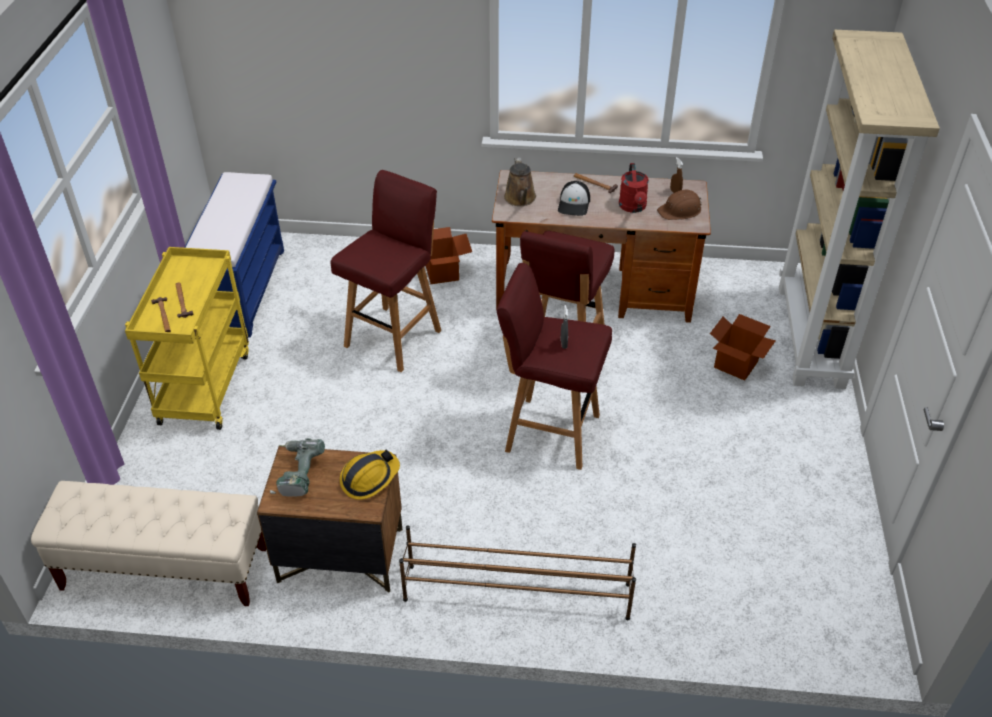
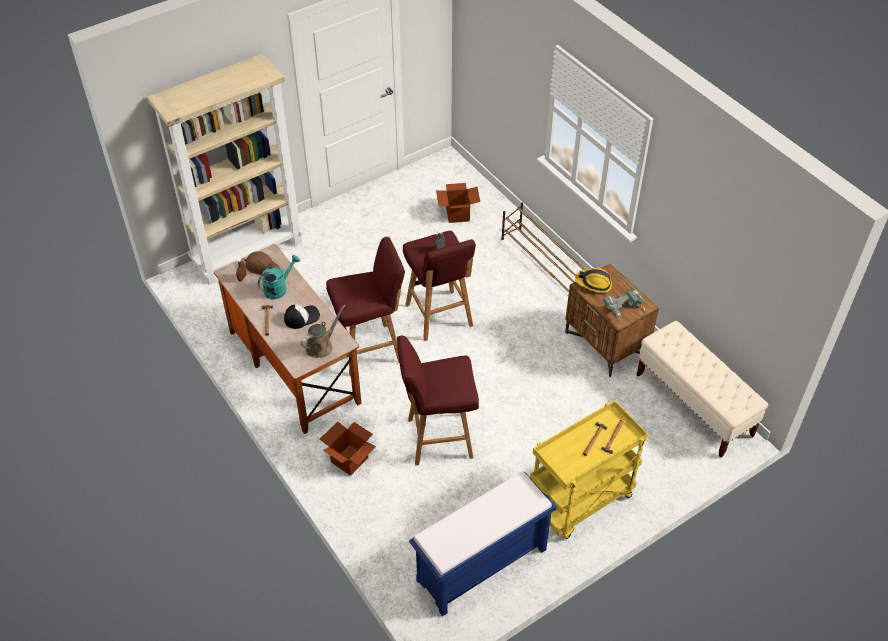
camera: 130 degrees left, 5 degrees up
(633, 207) = (279, 288): red watering can -> turquoise watering can
(735, 364) = (306, 271): cardboard box -> cardboard box (458, 214)

